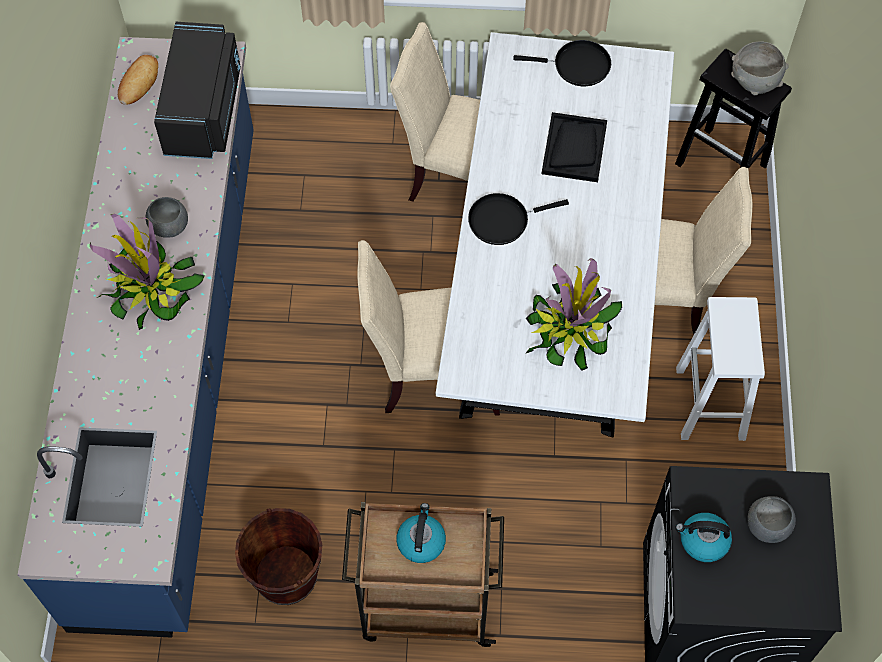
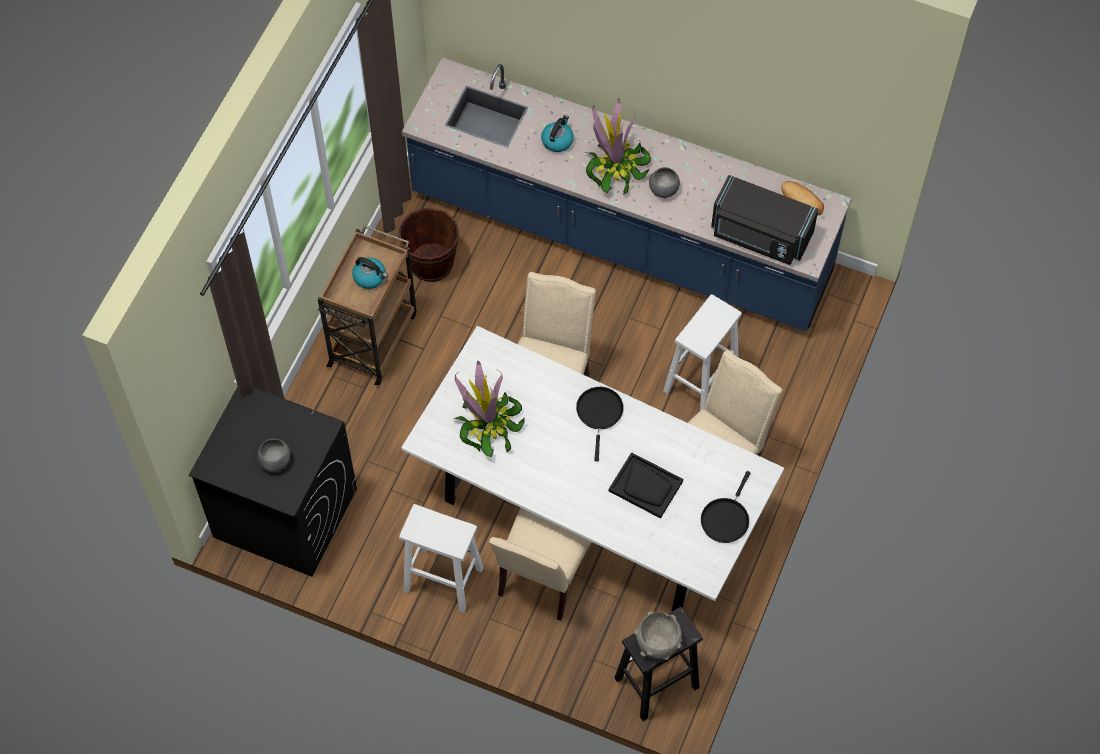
camera: 110 degrees right, 0 degrees up
(349, 224) = (700, 382): none -> white stool
(703, 541) = (283, 419): kettle -> kettle (557, 140)

